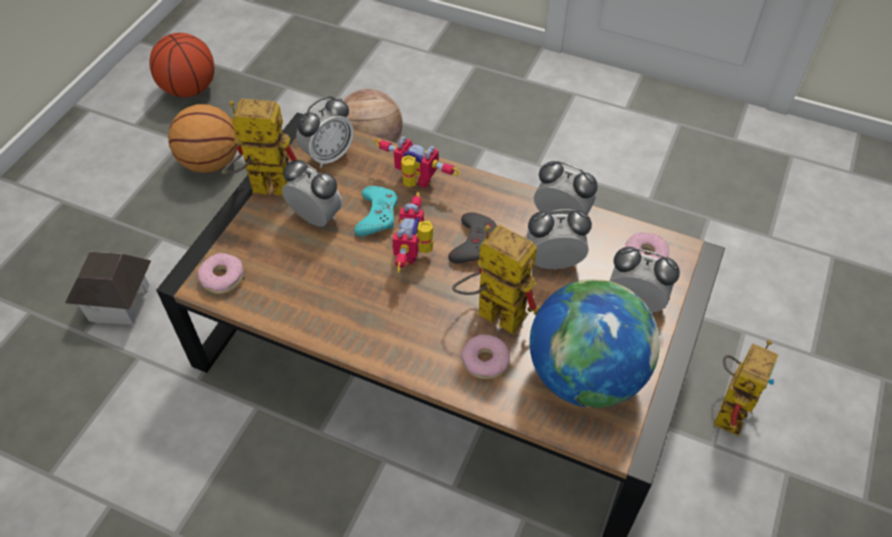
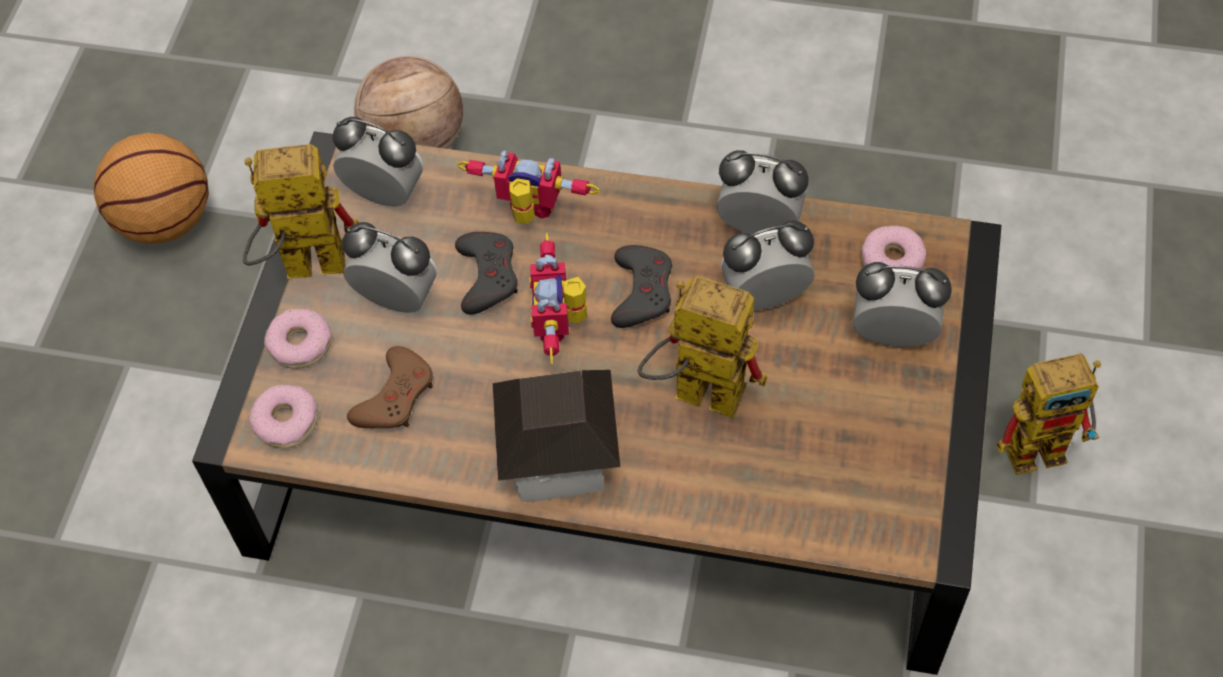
camera: 10 degrees left, 5 degrees up
(119, 302) = (96, 480): toy house -> toy house (559, 456)
(189, 89) = (88, 101): basketball -> none
(296, 276) = (395, 396): none -> brown game controller
(328, 155) = (385, 194): alarm clock -> alarm clock turned 105 degrees counterclockwise
(377, 215) = (487, 276): turquoise game controller -> grey game controller
(485, 361) = (704, 465): donut -> donut (300, 344)
(585, 375) = (848, 455): globe -> none
(730, 406) = (1045, 444): toy robot -> toy robot turned 60 degrees clockwise

